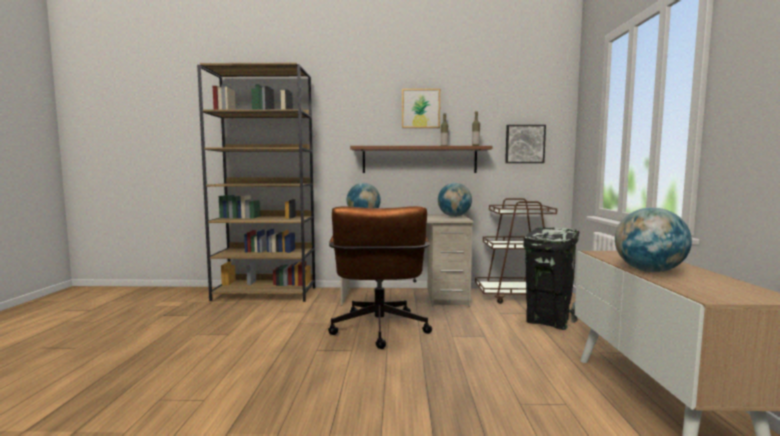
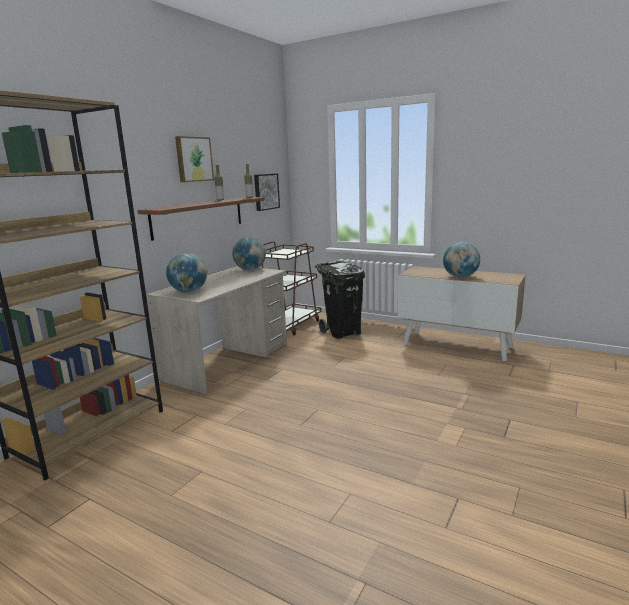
camera: 60 degrees left, 10 degrees up
(379, 332) = (295, 390): brown office chair -> none

